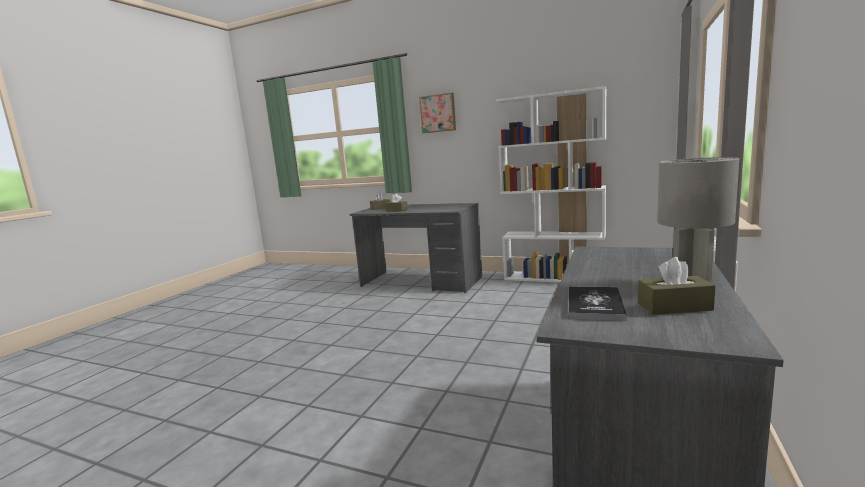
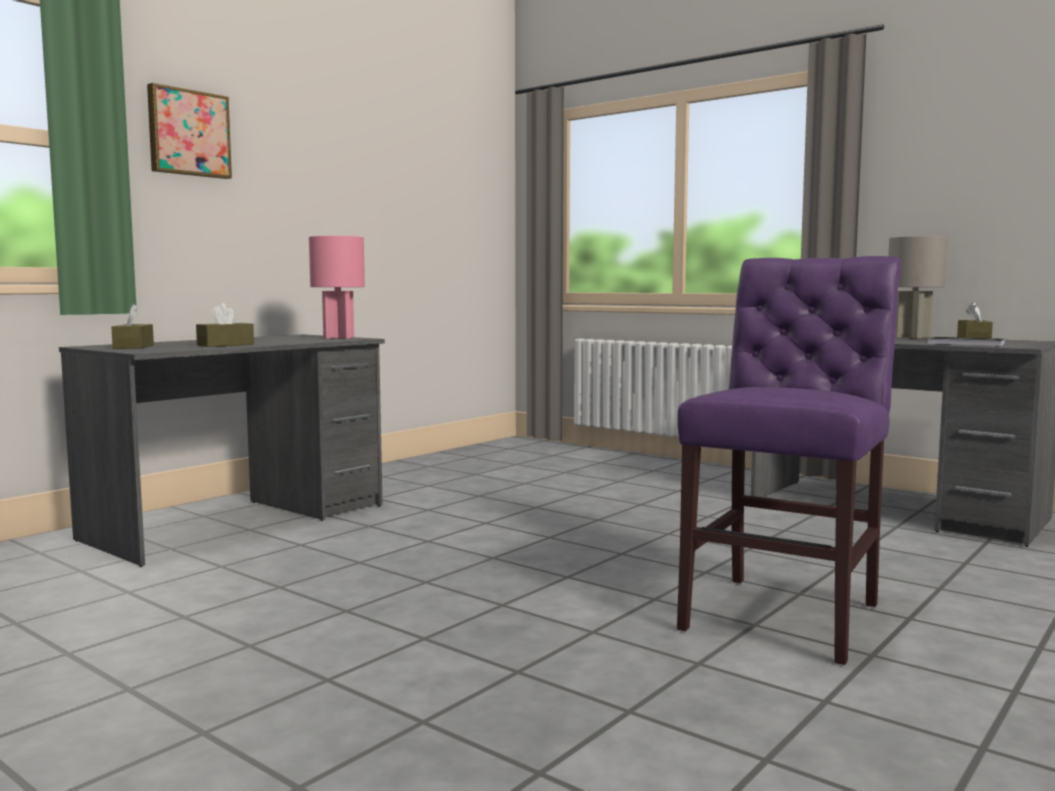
camera: 75 degrees left, 5 degrees down
(324, 414) = (786, 614): none -> purple chair
(456, 208) = (338, 337): none -> pink table lamp
(554, 278) = (407, 465): white bookcase -> none

